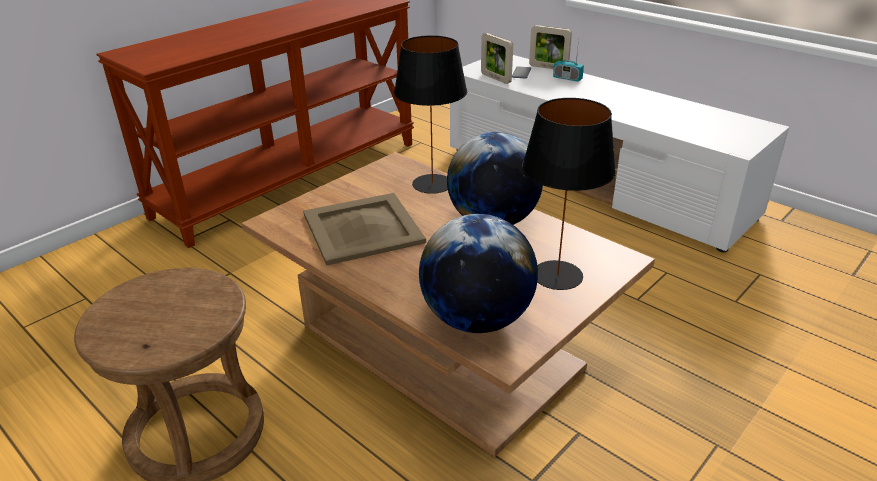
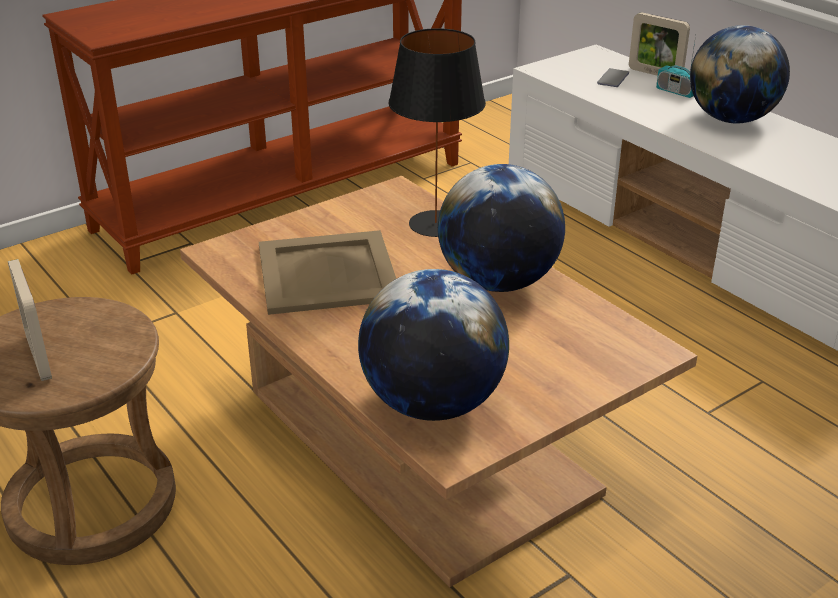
camera: 10 degrees right, 0 degrees up
(495, 78) = (574, 83): picture frame -> picture frame (38, 358)
(558, 274) = (558, 361): black table lamp -> none
(611, 93) = (731, 119): none -> globe

